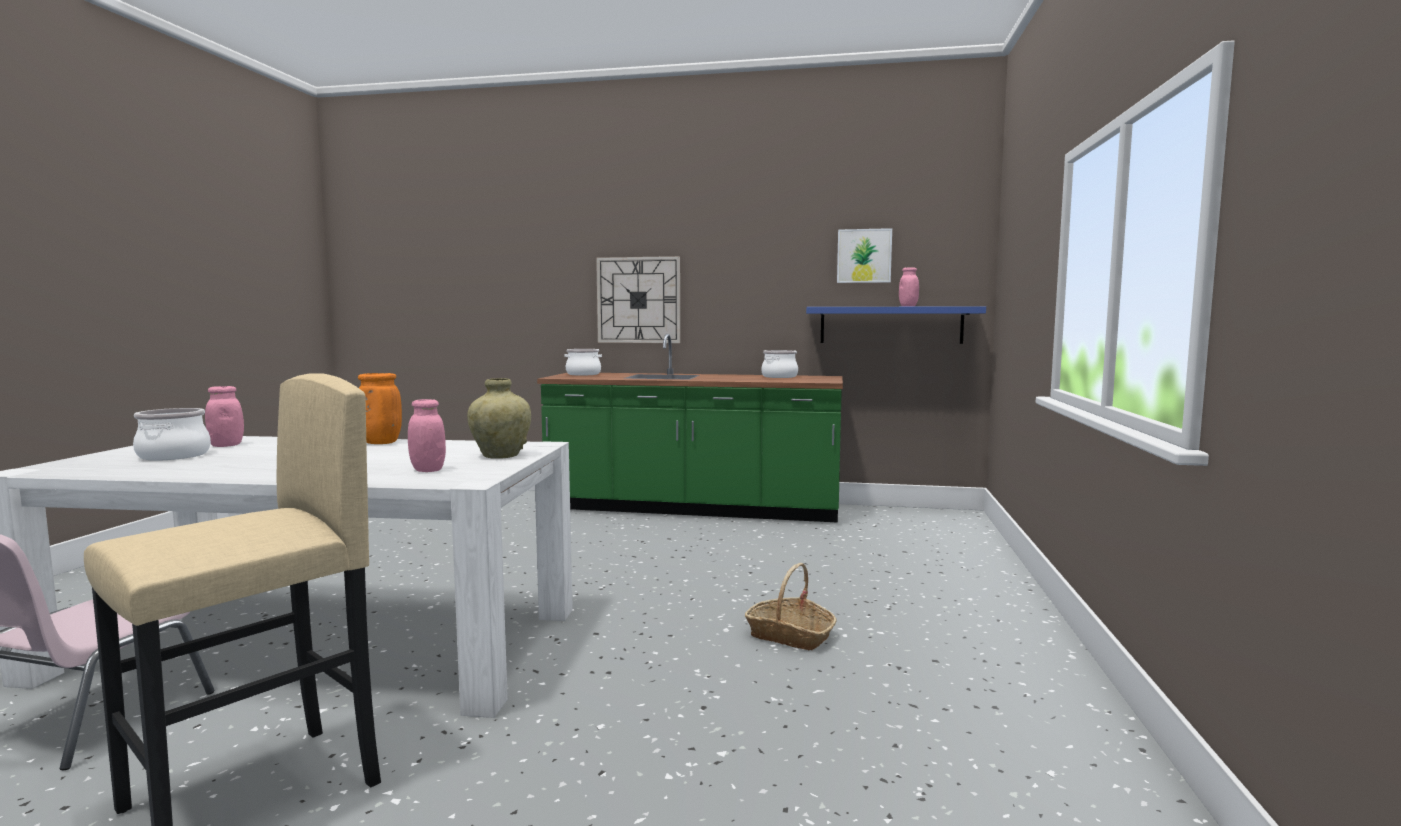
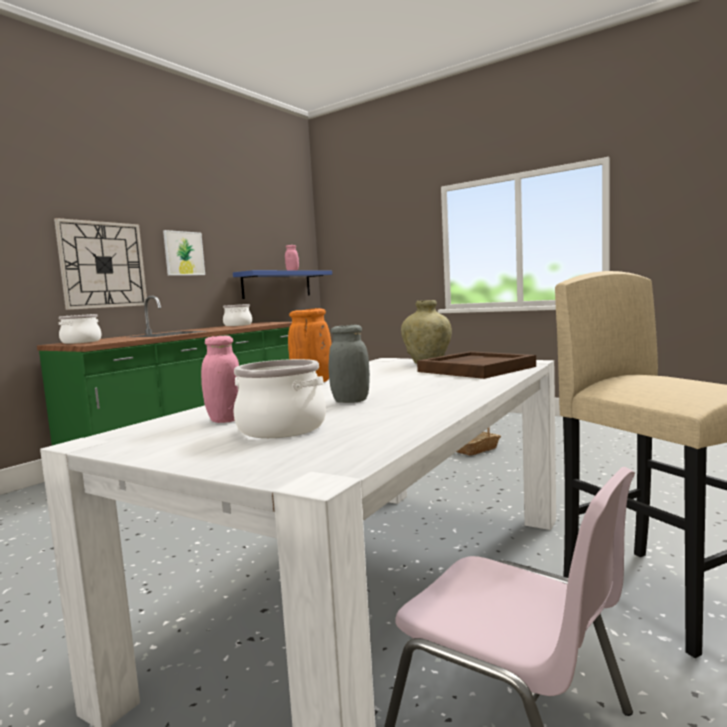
camera: 65 degrees left, 0 degrees up
(265, 457) = (350, 401): none -> grey jar
(428, 470) = (476, 369): pink jar -> brown tray
(864, 256) = (259, 235): picture -> picture (184, 253)

